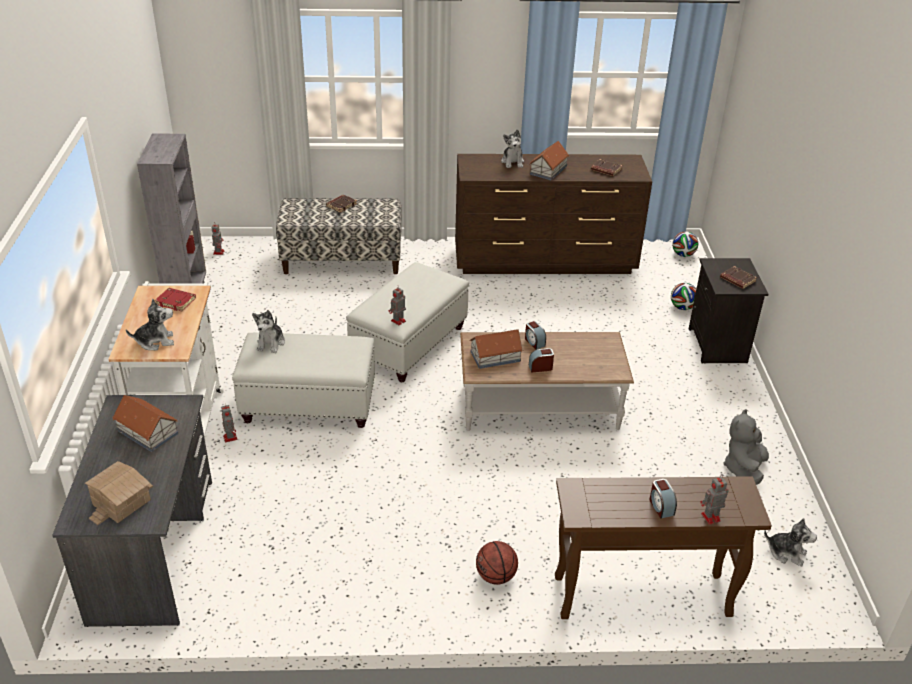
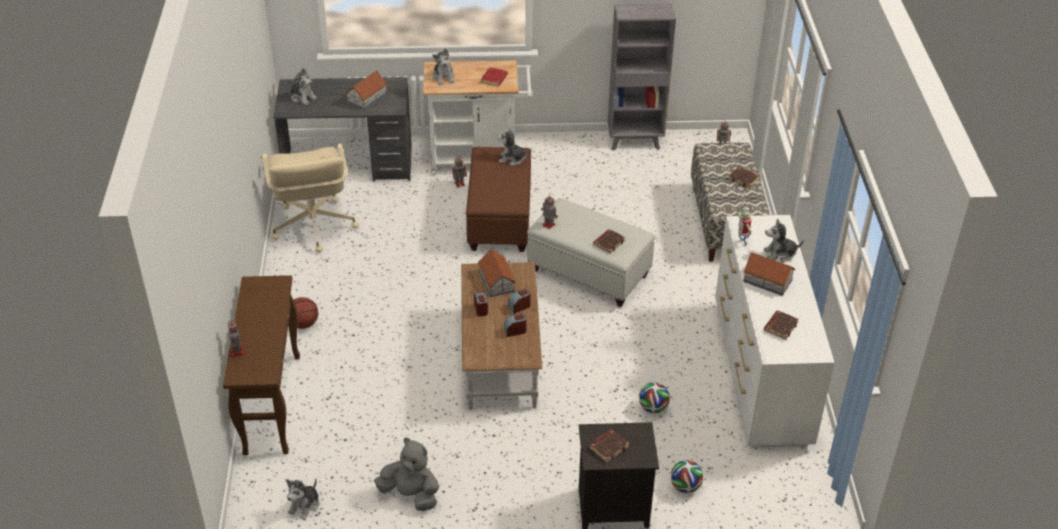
camera: 90 degrees right, 5 degrees up
(121, 502) = (302, 97): toy house -> plush toy
(292, 581) = (313, 226): none -> beige office chair
(310, 404) = (499, 220): white ottoman -> brown ottoman
(430, 285) = (609, 242): none -> brown book
(498, 176) = (741, 243): none -> toy robot
(545, 261) = (760, 374): brown dresser -> white dresser
(661, 506) = (253, 327): alarm clock -> alarm clock (515, 331)
(683, 255) = (808, 504): football -> football (653, 408)

